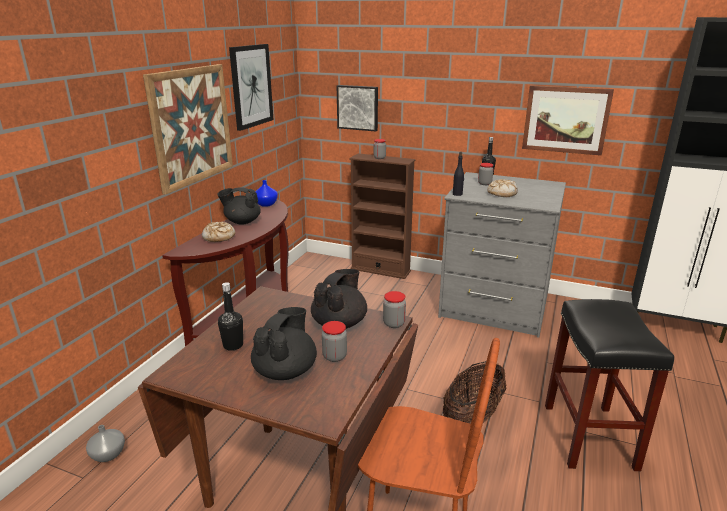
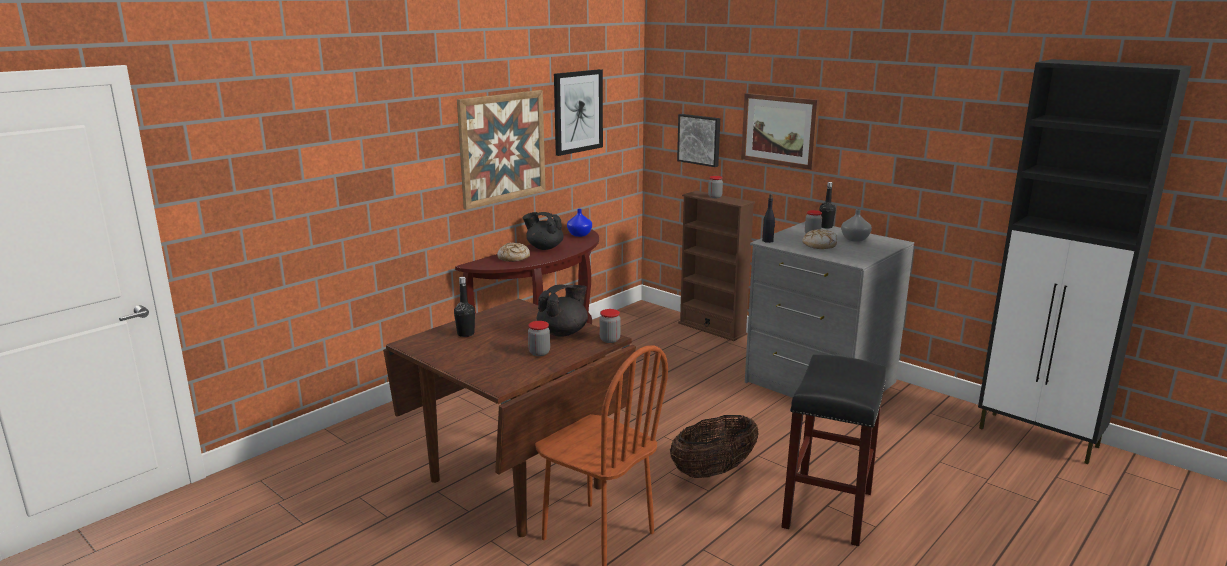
camera: 20 degrees right, 5 degrees down
(108, 454) = (372, 432): grey vase -> grey vase (854, 239)
(285, 370) = (493, 355): black teapot -> none
(565, 119) = (915, 168): picture -> picture (779, 130)

